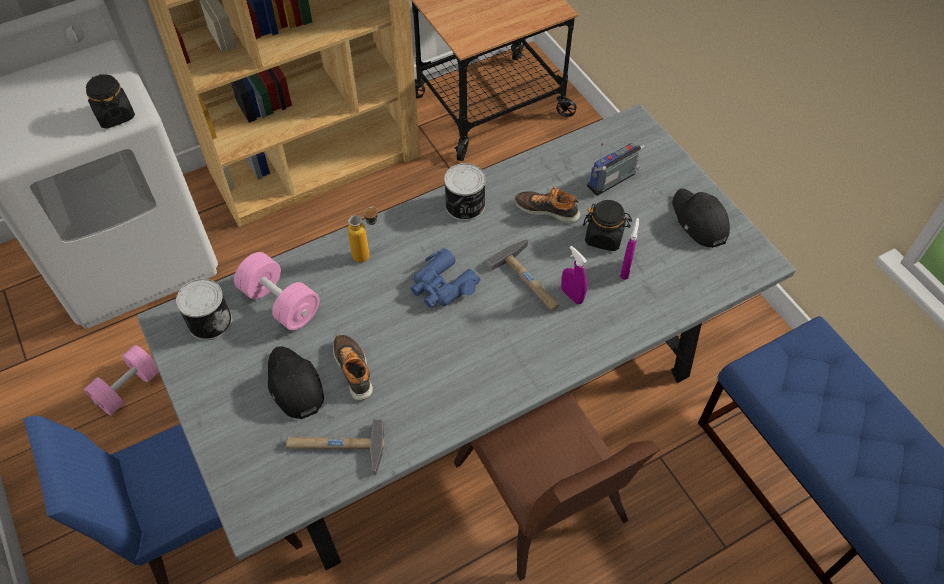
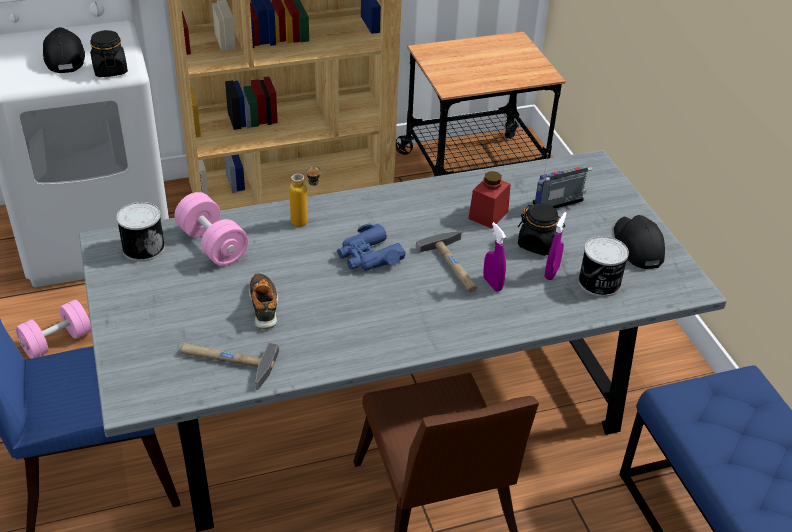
camera: 10 degrees right, 15 degrees down
(294, 385) = (204, 308): black cap -> black cap (64, 58)
(465, 206) = (410, 200): can -> can (599, 283)
(547, 209) = (488, 215): shoe -> red jar

